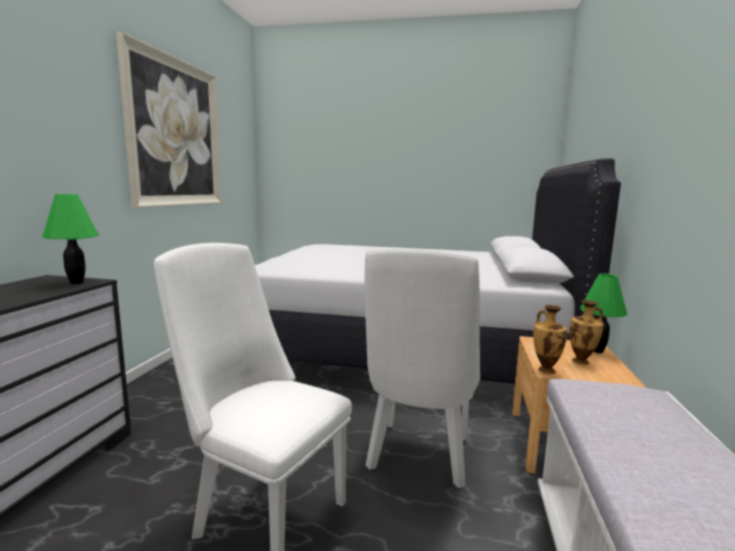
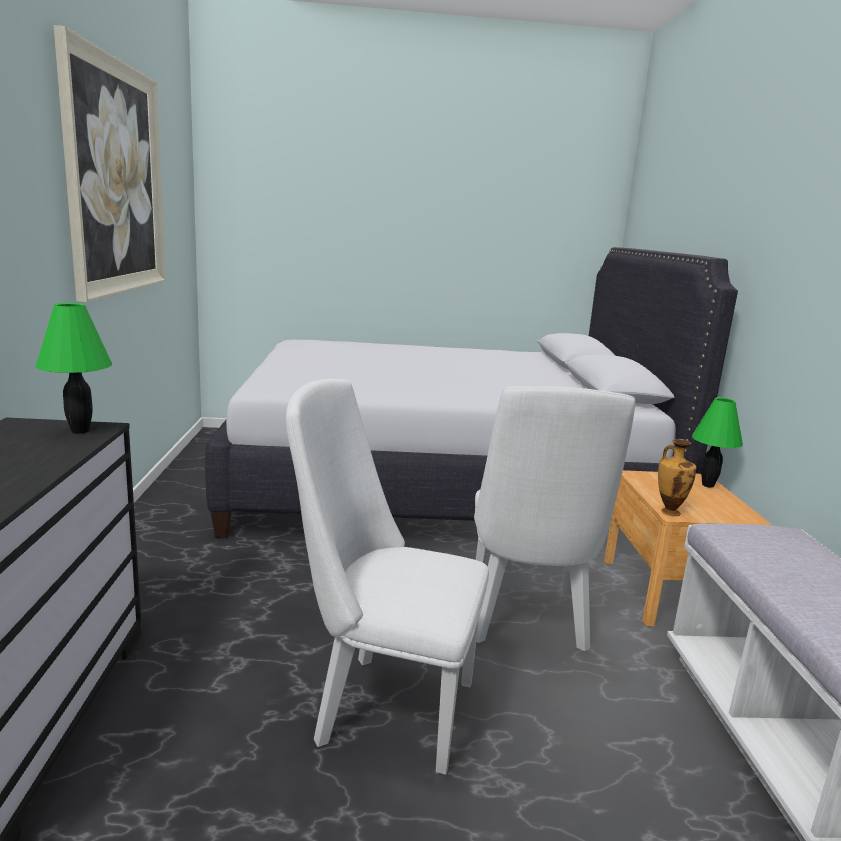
camera: 15 degrees left, 5 degrees up
(582, 362) = (699, 499): vase -> none

